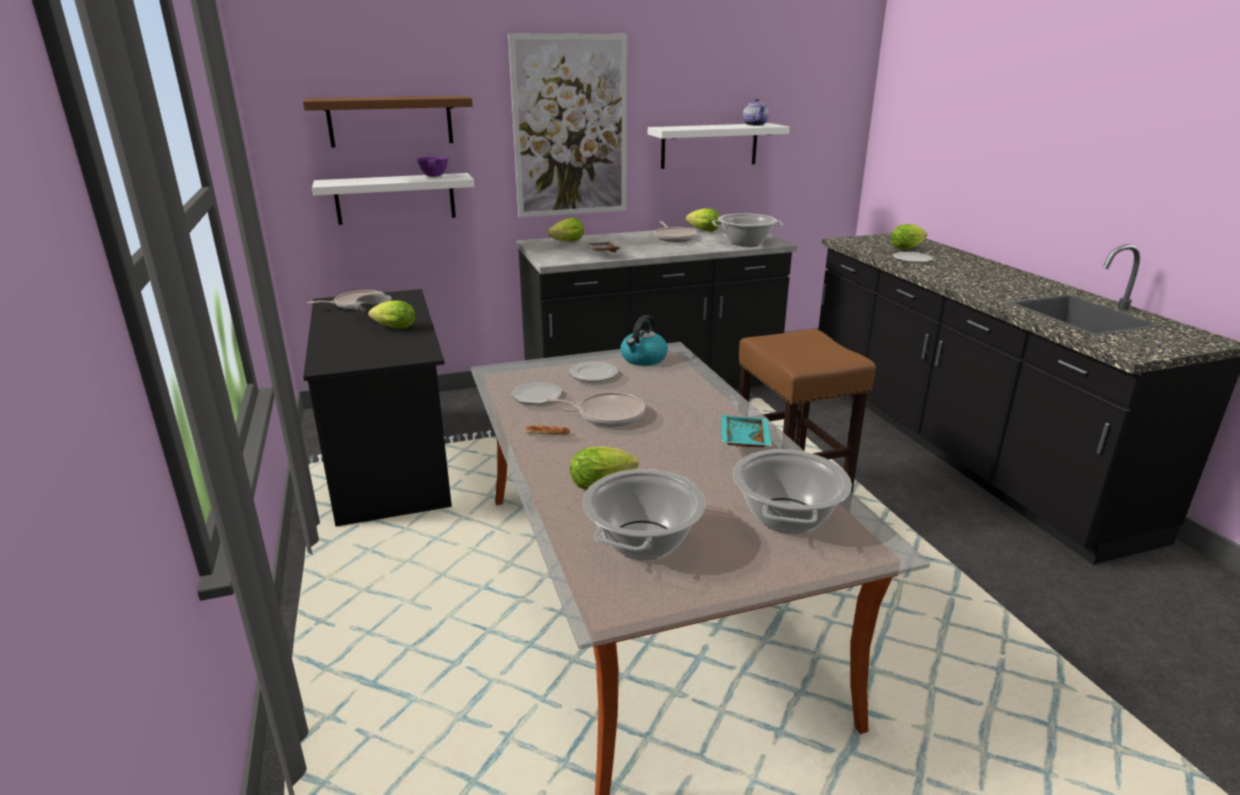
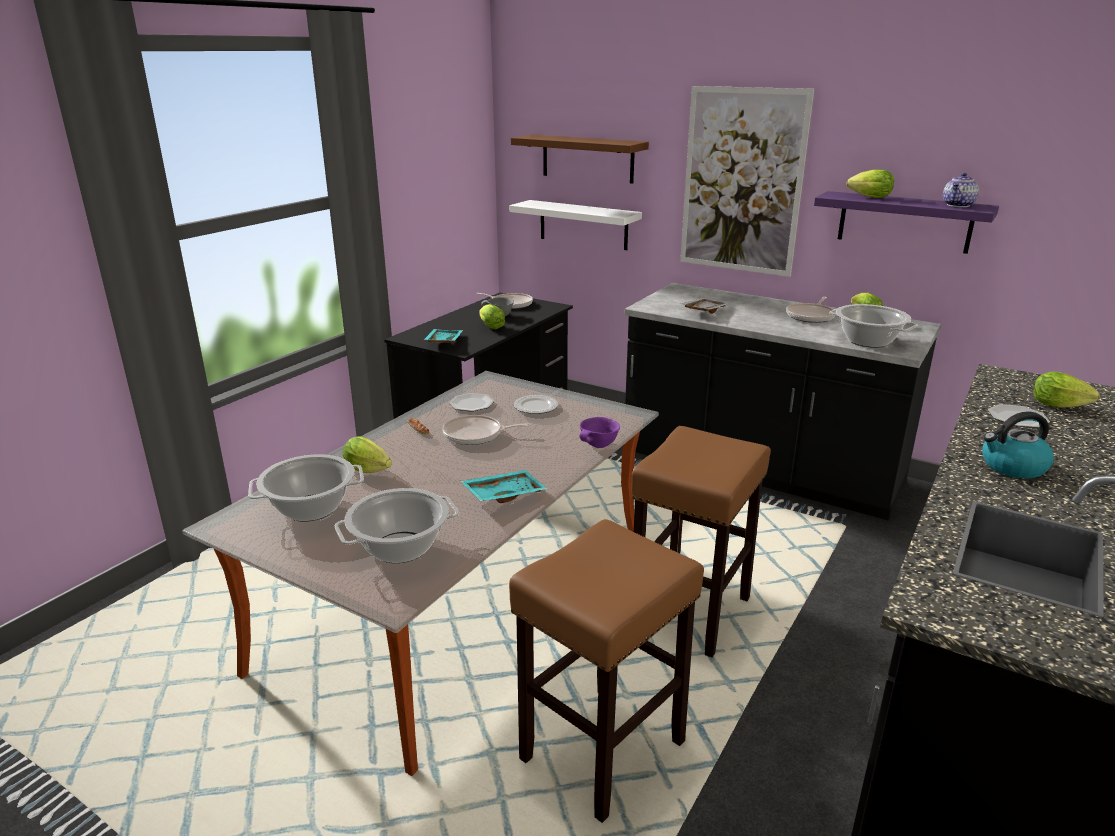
camera: 50 degrees right, 0 degrees up
(382, 356) = (443, 342): none -> turquoise tray
(434, 176) = (607, 210): purple bowl -> purple bowl (598, 445)
(565, 242) = (702, 294): lettuce -> lettuce (867, 197)
(607, 414) = (476, 435): frying pan -> frying pan turned 120 degrees clockwise
(643, 359) = (595, 412): kettle -> kettle (1012, 467)
(709, 145) = (904, 222): white shelf -> purple shelf
(911, 612) = (601, 752): none -> brown stool

